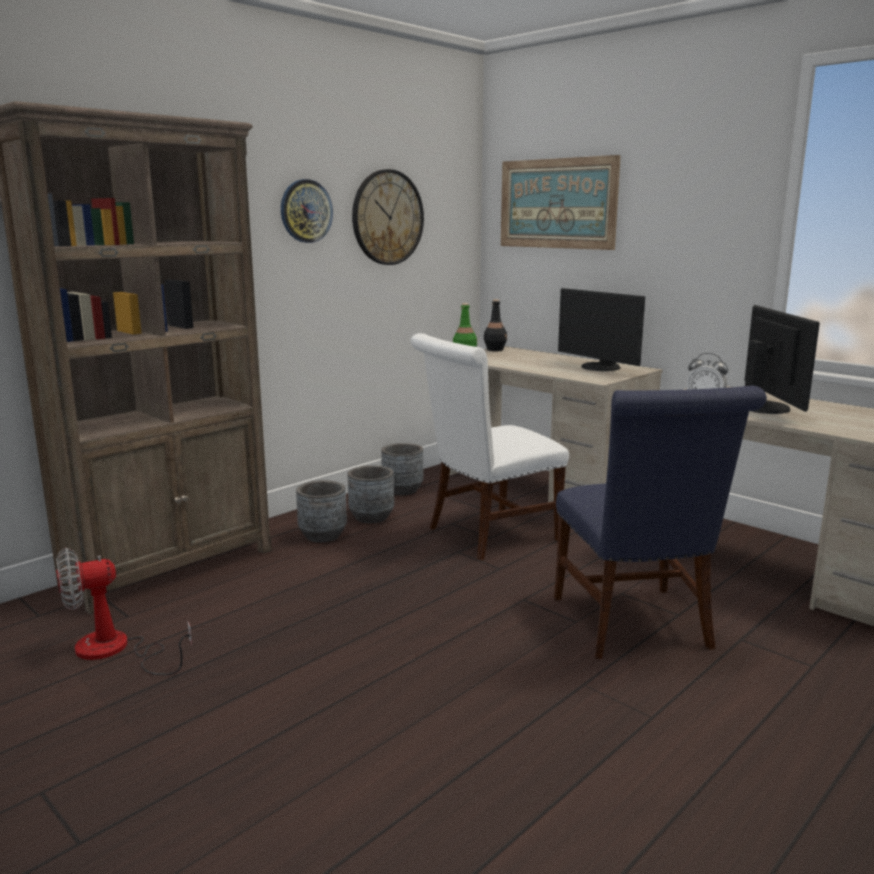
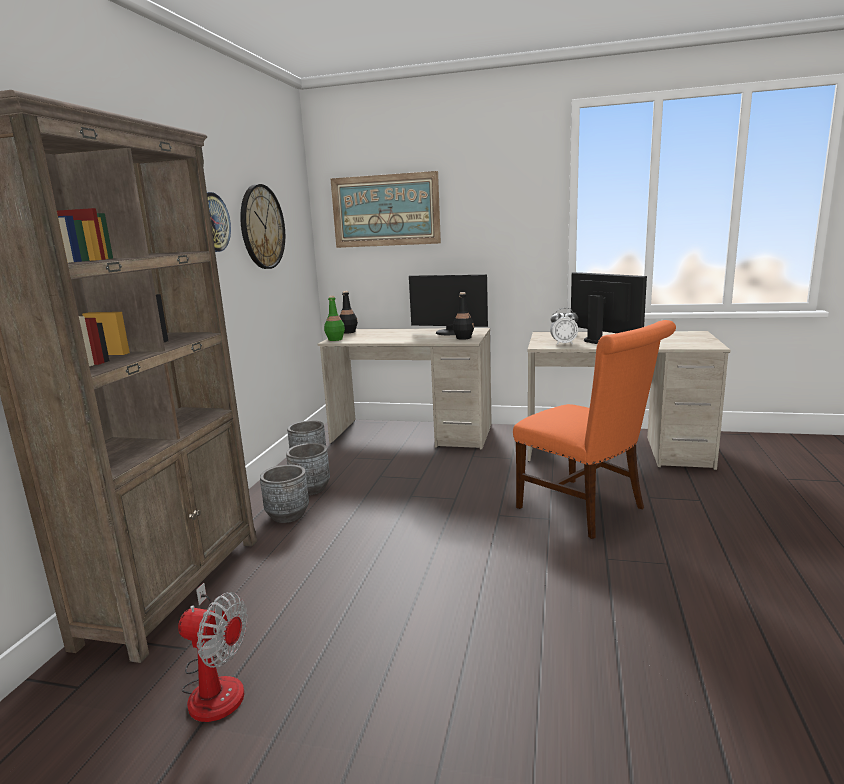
camera: 30 degrees left, 0 degrees up
(116, 651) = (215, 685): fan -> fan turned 105 degrees counterclockwise
(486, 535) = (415, 477): white chair -> none
(601, 376) = (463, 338): none -> black bottle
(636, 627) = (587, 509): blue chair -> orange chair

